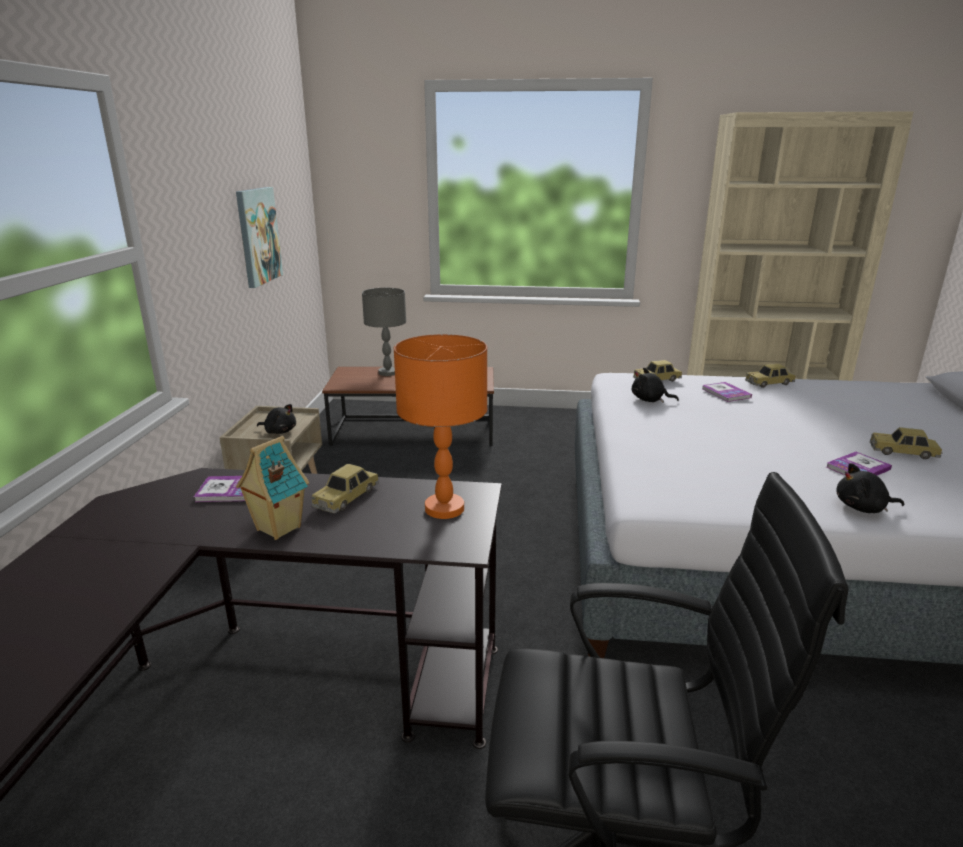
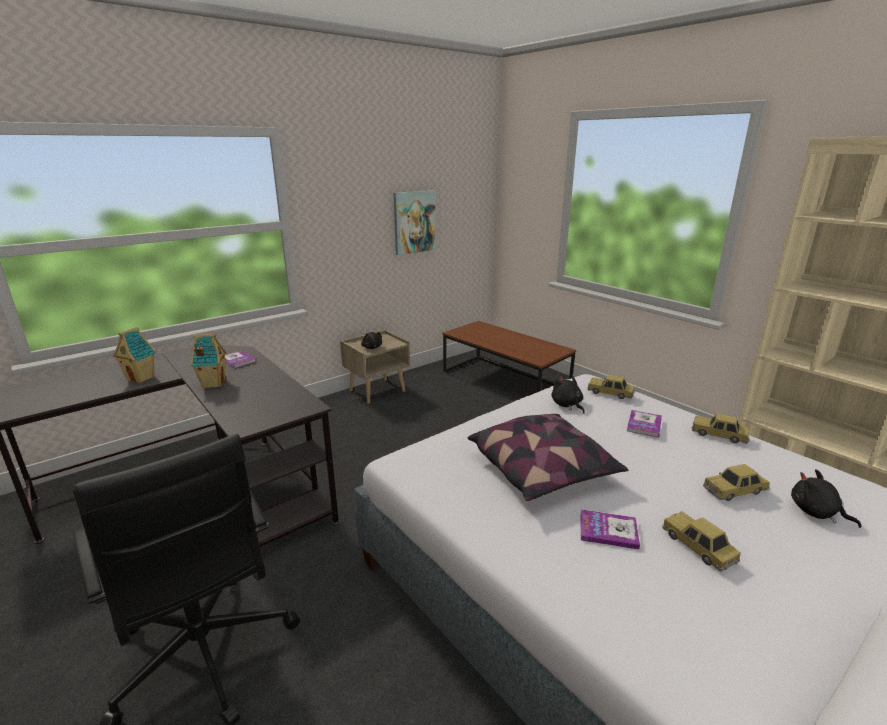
camera: 45 degrees right, 0 degrees up
(120, 579) = (141, 378): none -> toy house
(347, 497) = (261, 383): toy car -> toy car (734, 490)
(387, 372) = (498, 333): grey table lamp -> none
(445, 508) = (279, 407): orange table lamp -> none
(747, 453) = (543, 471): none -> pillow
(863, 508) = (527, 554): black plush toy -> black plush toy (816, 512)

